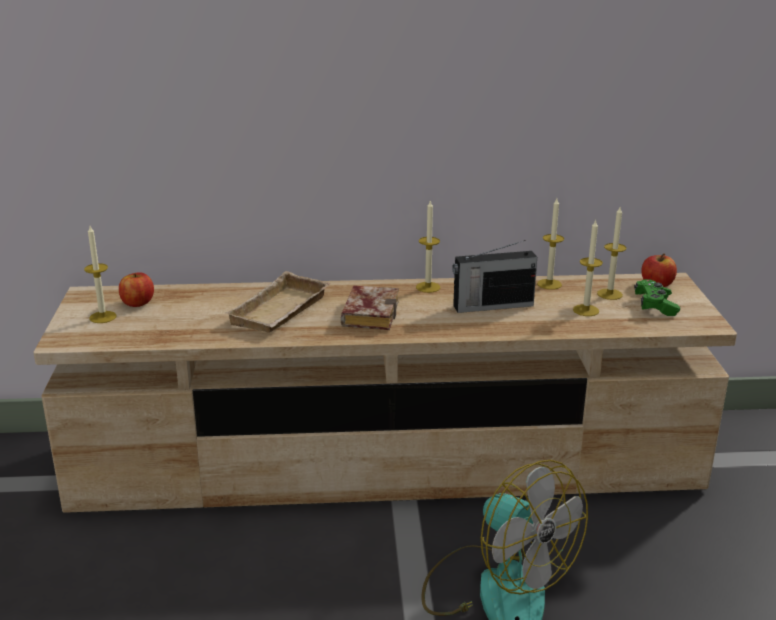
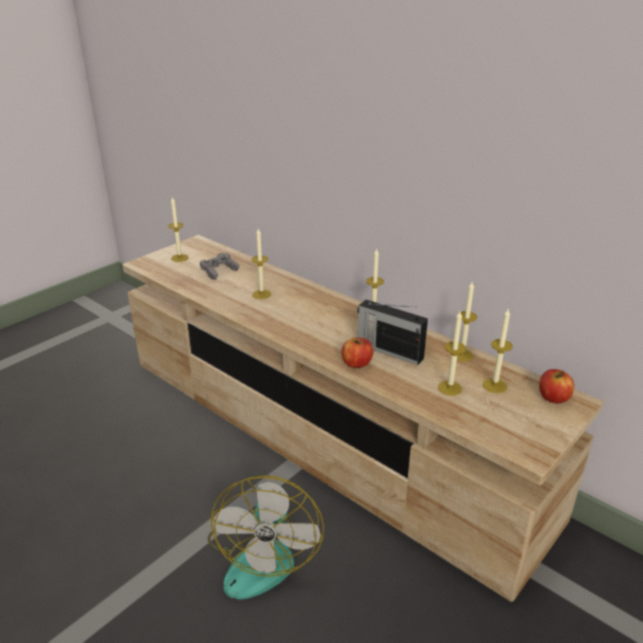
camera: 45 degrees right, 5 degrees up
(137, 303) = (207, 257): apple -> apple (356, 363)
(186, 311) = (219, 271): none -> grey game controller
(281, 312) = (261, 294): beige tray -> candle
(368, 313) = (304, 318): book -> none
(655, 306) = (514, 414): green game controller -> none

